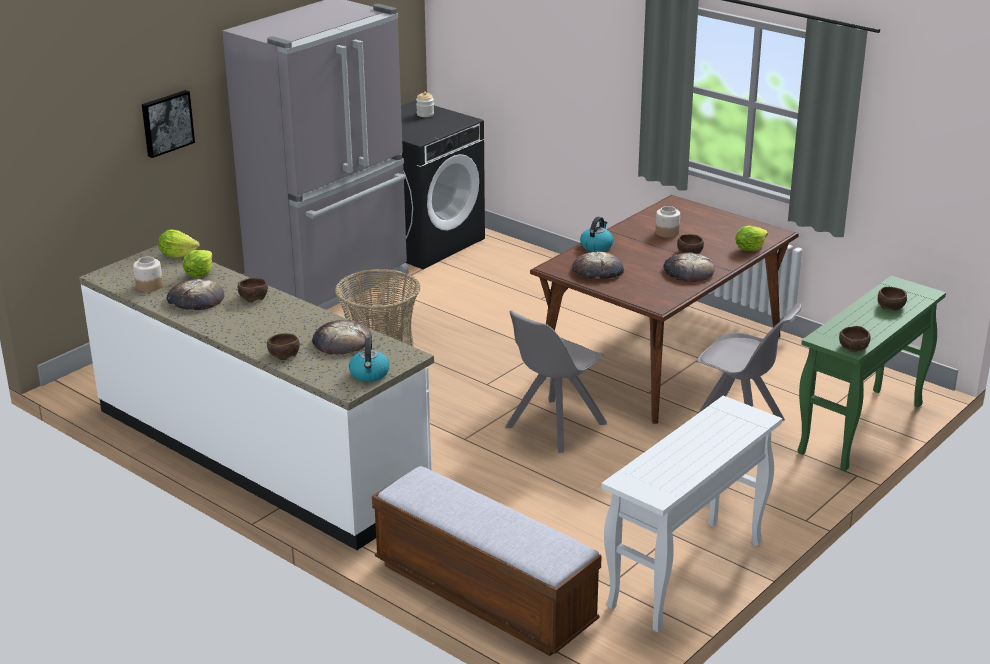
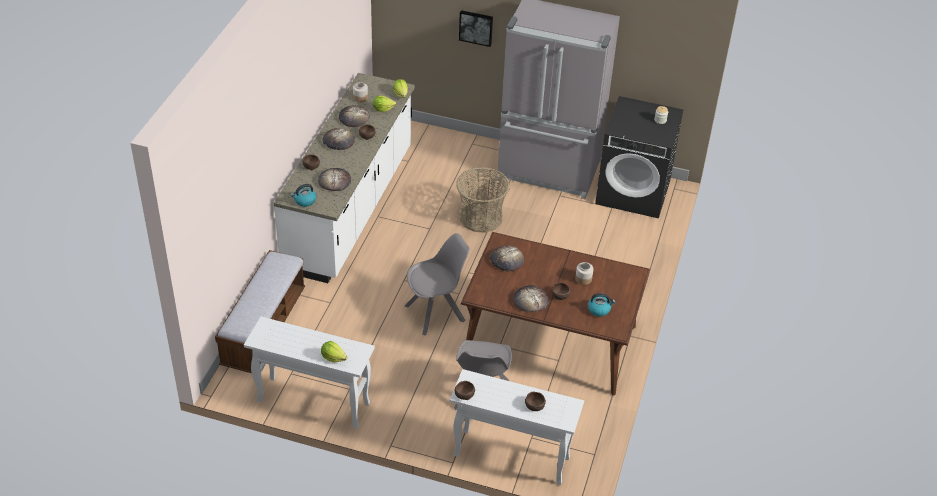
camera: 65 degrees right, 15 degrees up
(242, 321) = (338, 141): none -> bread
(553, 427) = (436, 313): grey chair -> grey chair turned 135 degrees clockwise
(596, 246) = (541, 251): kettle -> kettle (599, 309)
(749, 248) = (583, 323): lettuce -> lettuce (333, 357)
(861, 429) = (510, 457): green console table -> white console table

